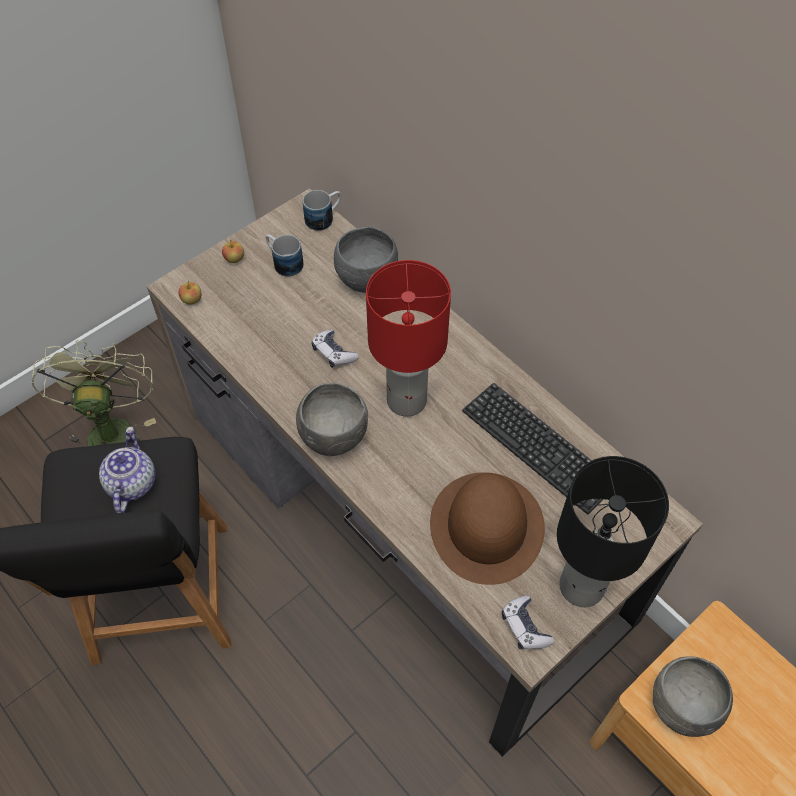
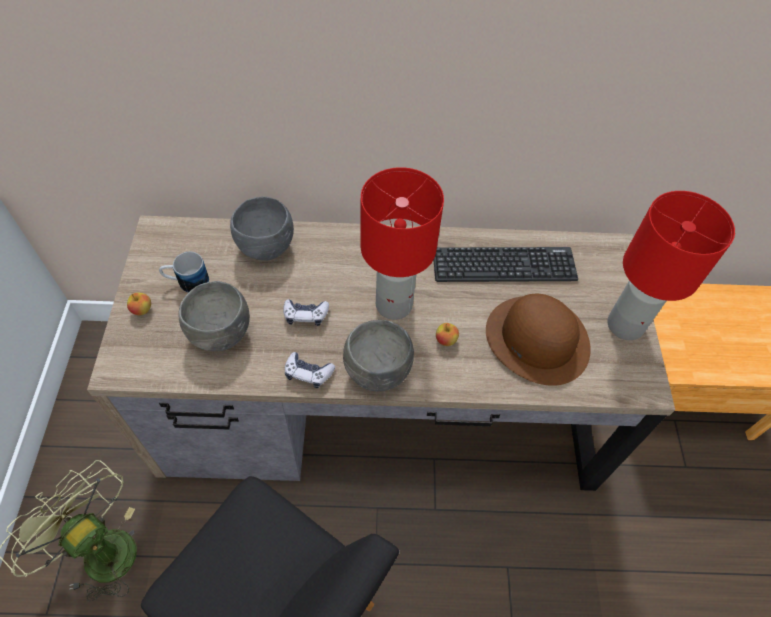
camera: 50 degrees left, 0 degrees up
(131, 483) = (251, 552): teapot -> none
(192, 300) = (144, 368): apple -> apple (445, 340)
(324, 218) = (179, 228): mug -> none
(525, 627) = (629, 378): game controller -> game controller (308, 373)
(582, 585) = (625, 324): black table lamp -> red table lamp
(681, 707) = (695, 355): grey bowl -> grey bowl (220, 334)

